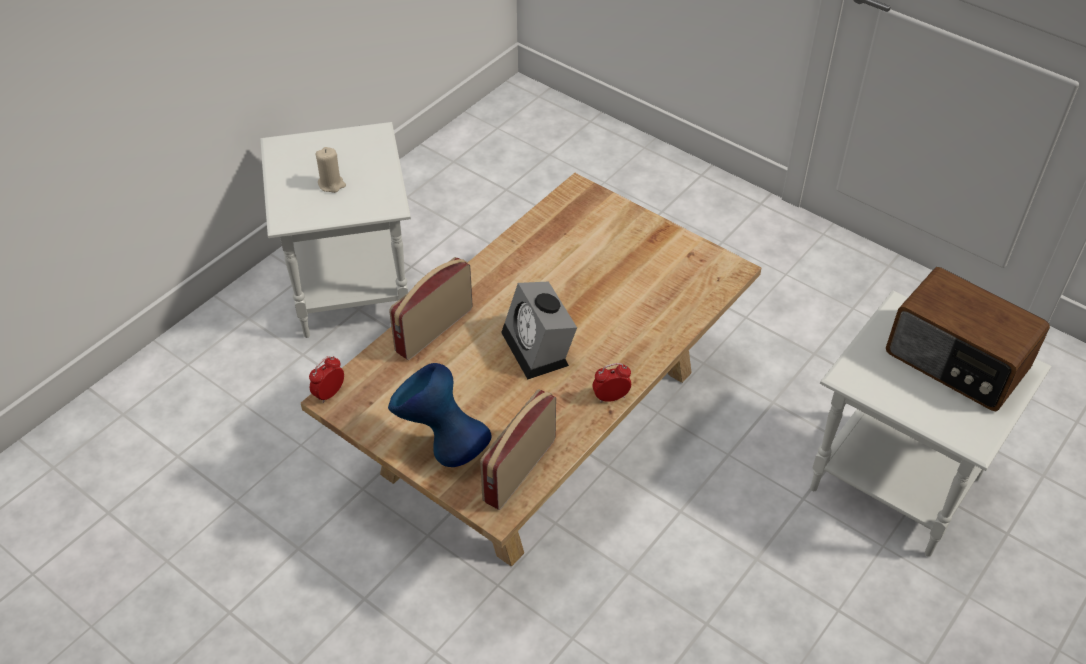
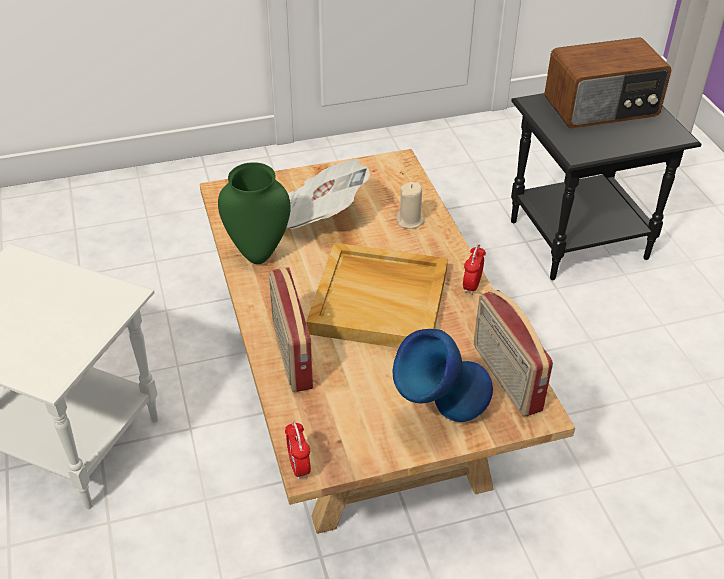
camera: 55 degrees left, 5 degrees down
(331, 184) = (43, 321): beige candle -> beige candle (410, 221)
(522, 252) = (258, 256): none -> green vase
(539, 349) = (380, 300): alarm clock -> beige tray
(605, 259) = (318, 215): none -> newspaper
(896, 485) = (580, 239): white side table -> black side table

